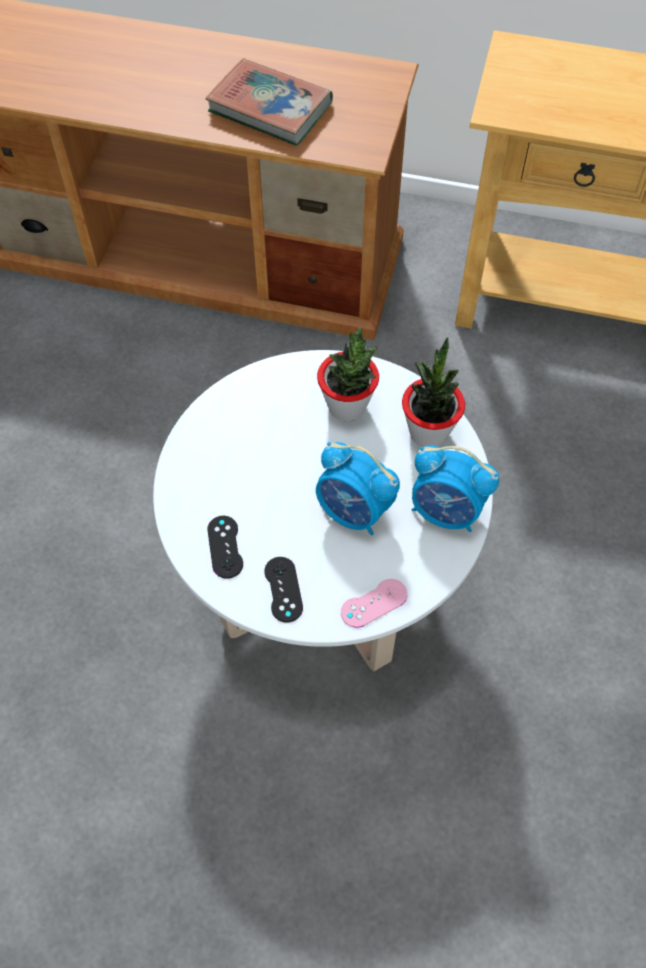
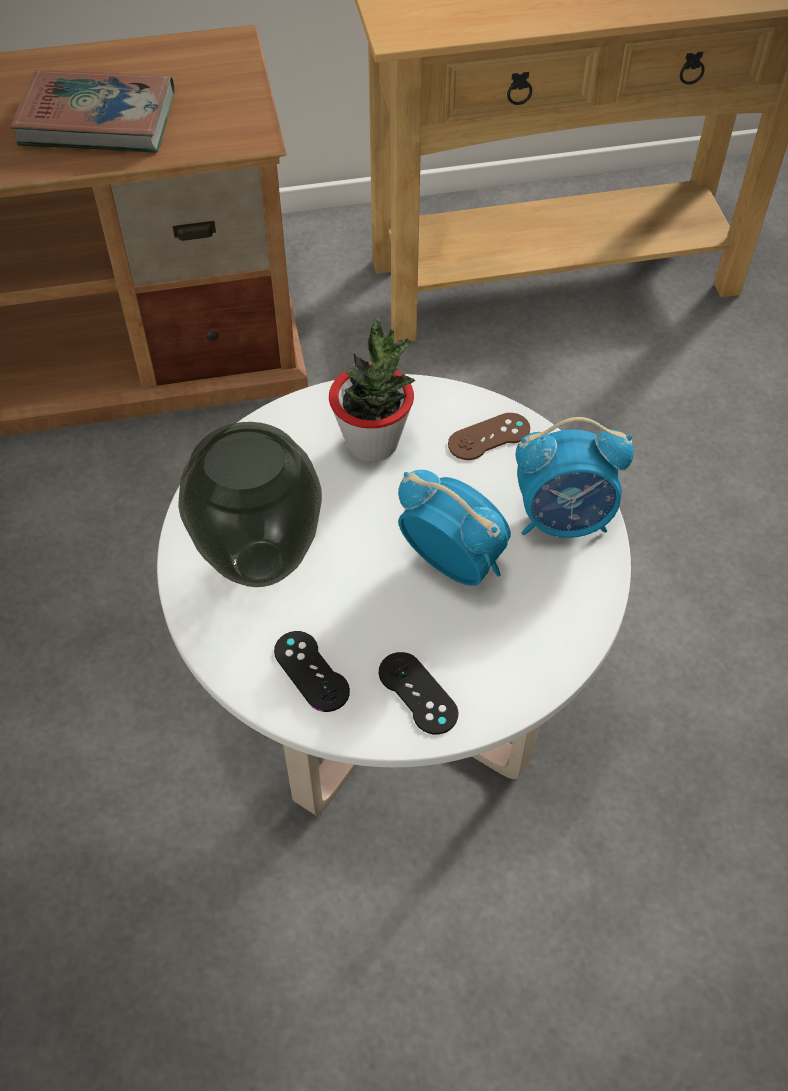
camera: 25 degrees left, 5 degrees down
(229, 462) = (258, 564): none -> vase
(354, 511) = (453, 563): alarm clock -> alarm clock turned 150 degrees counterclockwise
(374, 603) = (540, 663): pink game controller -> none
(428, 432) = (489, 437): potted plant -> brown game controller

